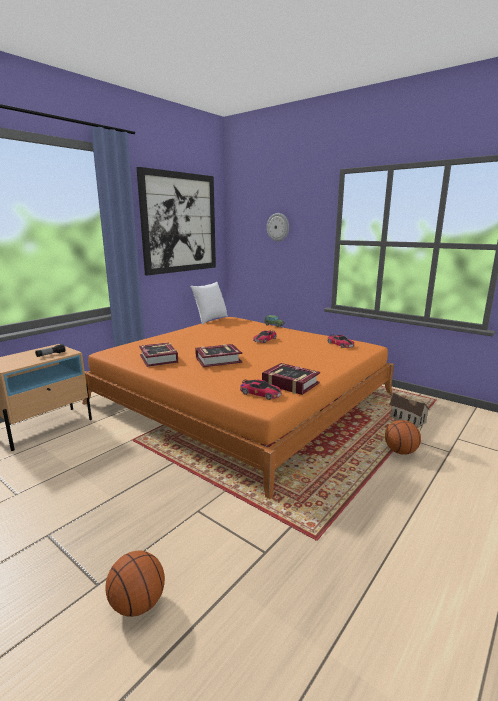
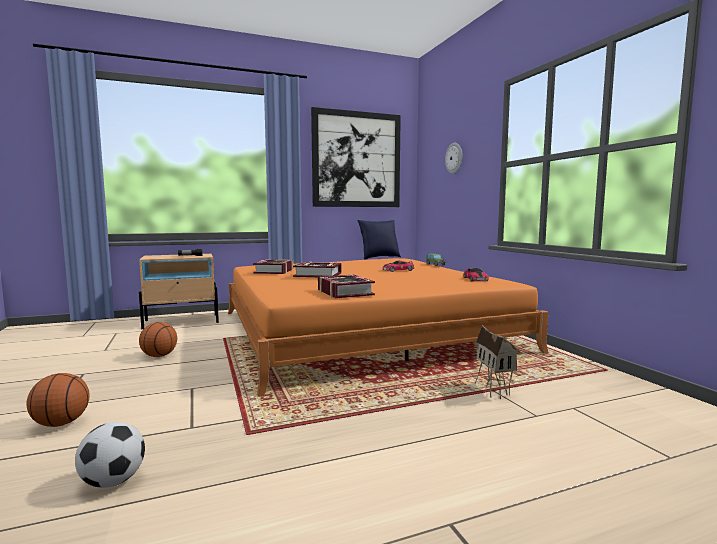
camera: 30 degrees right, 10 degrees down
(210, 320) = (379, 258): white pillow -> blue pillow
(260, 393) = (300, 293): toy car -> none
(291, 634) = (113, 481): none -> football
(400, 452) = (465, 400): basketball -> basketball (159, 356)

